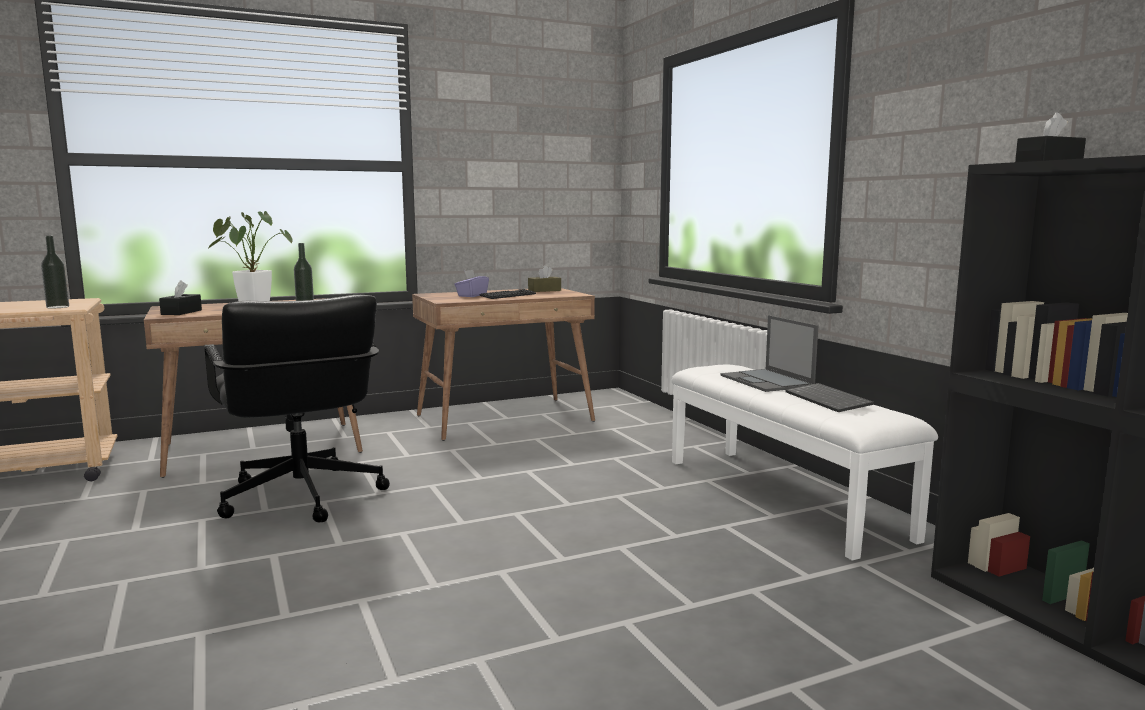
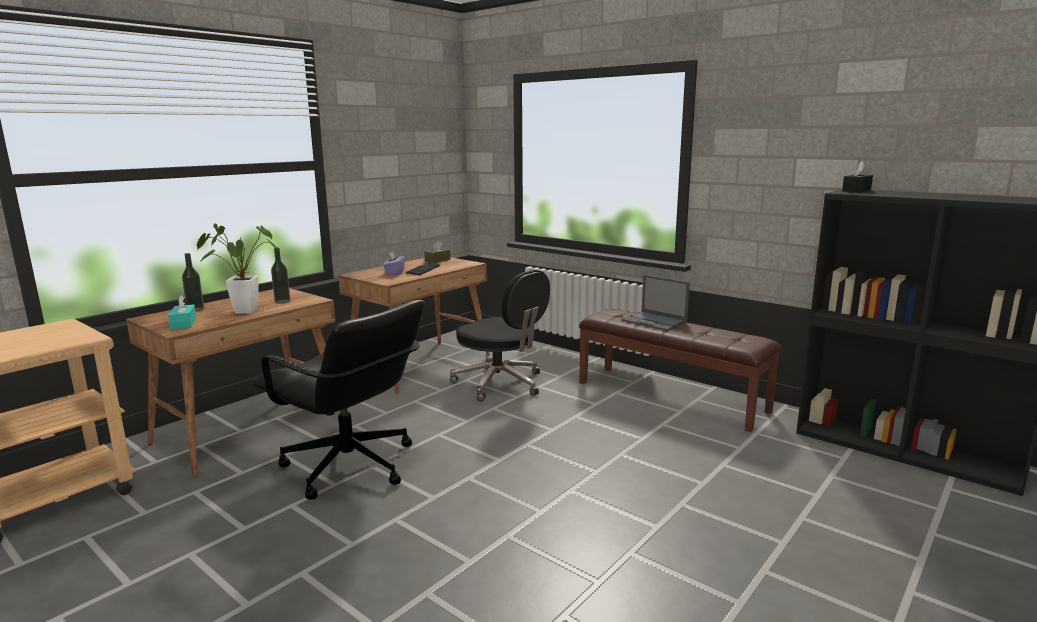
camera: 25 degrees left, 5 degrees up
(58, 307) = (70, 337): bottle -> bottle (195, 310)
(181, 312) = (183, 324): black tissue box -> turquoise tissue box
(572, 448) = (501, 383): none -> black office chair
(782, 497) = (671, 396): white bench -> brown bench
(829, 400) = (710, 332): keyboard -> none

